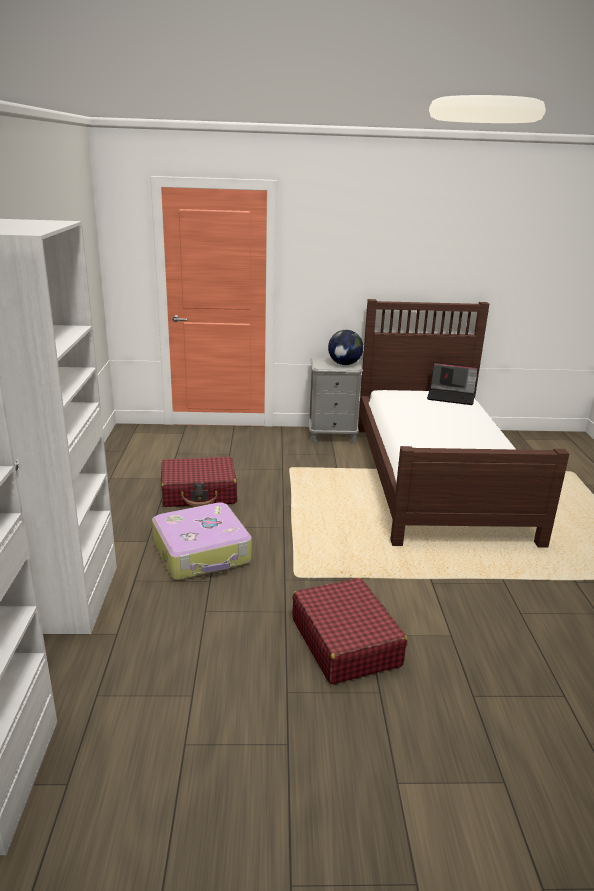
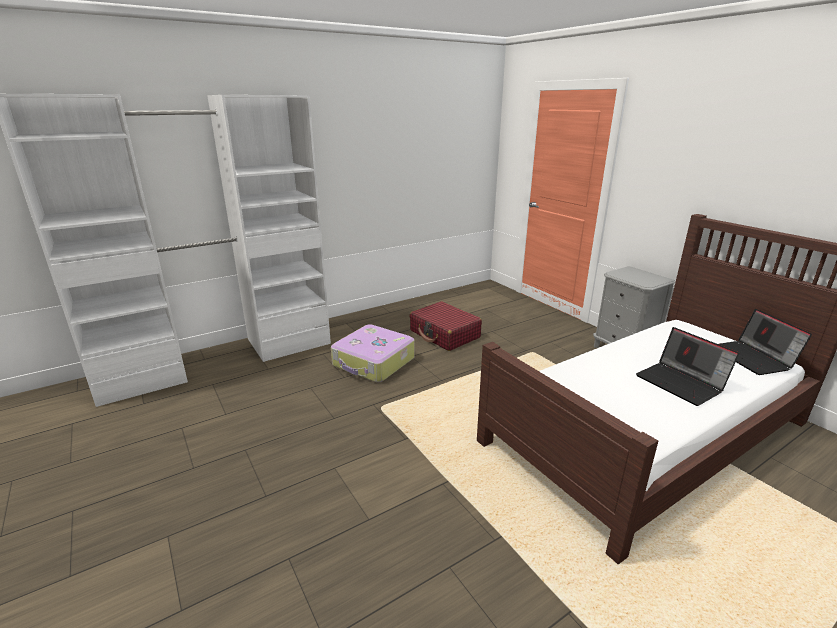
camera: 60 degrees right, 0 degrees up
(344, 364) = (644, 279): globe -> none
(345, 642) = (317, 458): red suitcase -> none
(463, 427) = (681, 383): none -> laptop

